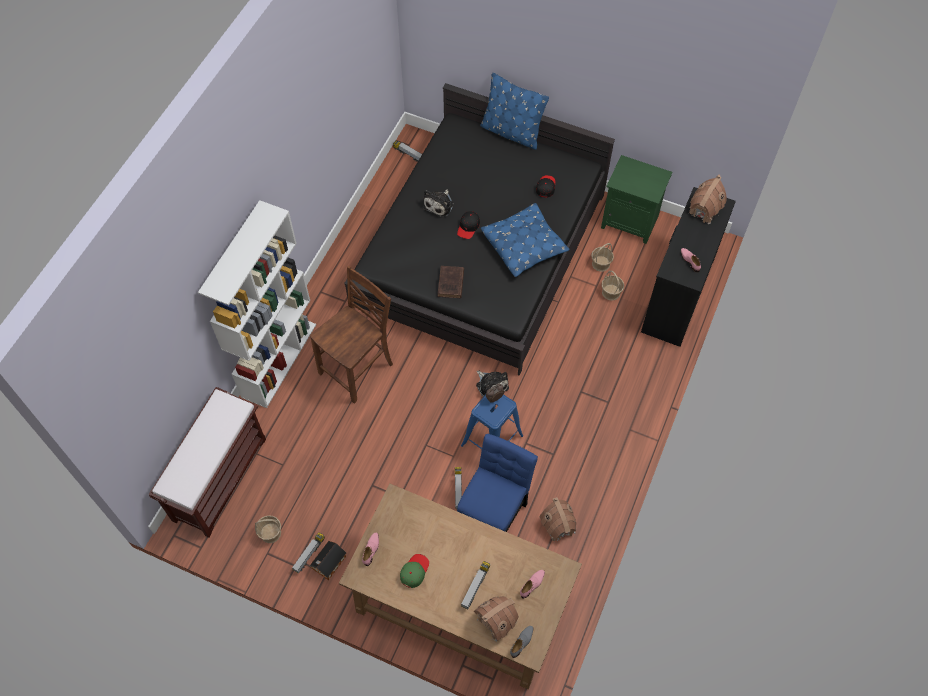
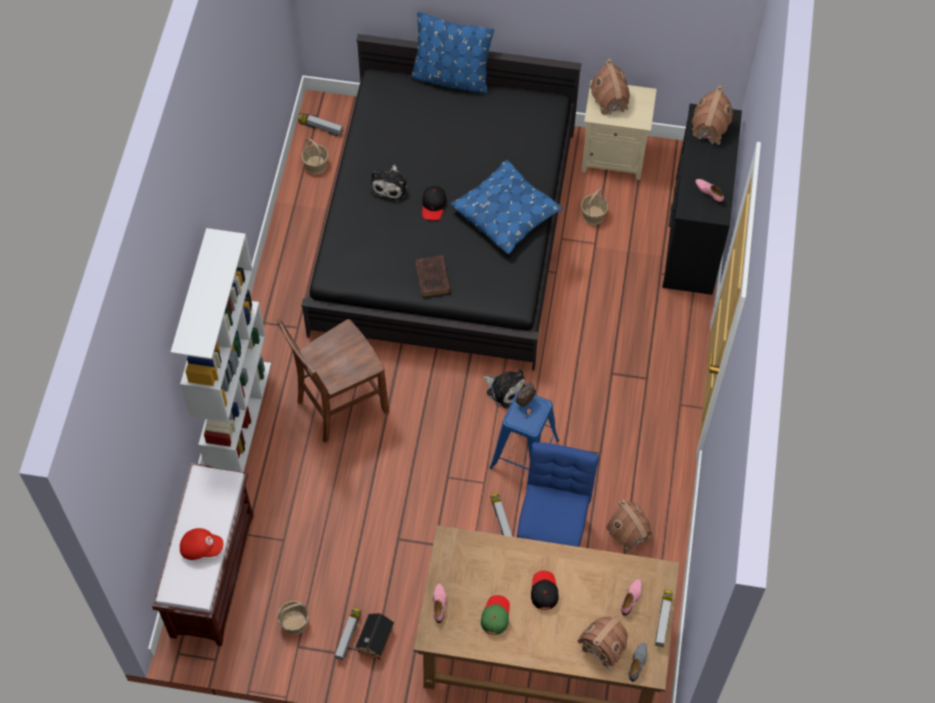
camera: 15 degrees left, 0 degrees up
(201, 456) = (201, 547): none -> red cap
(358, 369) = (339, 406): brown chair -> brown chair turned 150 degrees counterclockwise
(475, 586) = (569, 616): toy truck -> toy truck (663, 620)
(545, 187) = (511, 137): black cap -> black cap (544, 591)
(611, 292) = (614, 247): basket -> basket (316, 165)
(630, 221) = (614, 156): green nightstand -> beige nightstand
(631, 174) = (610, 102): none -> toy house

